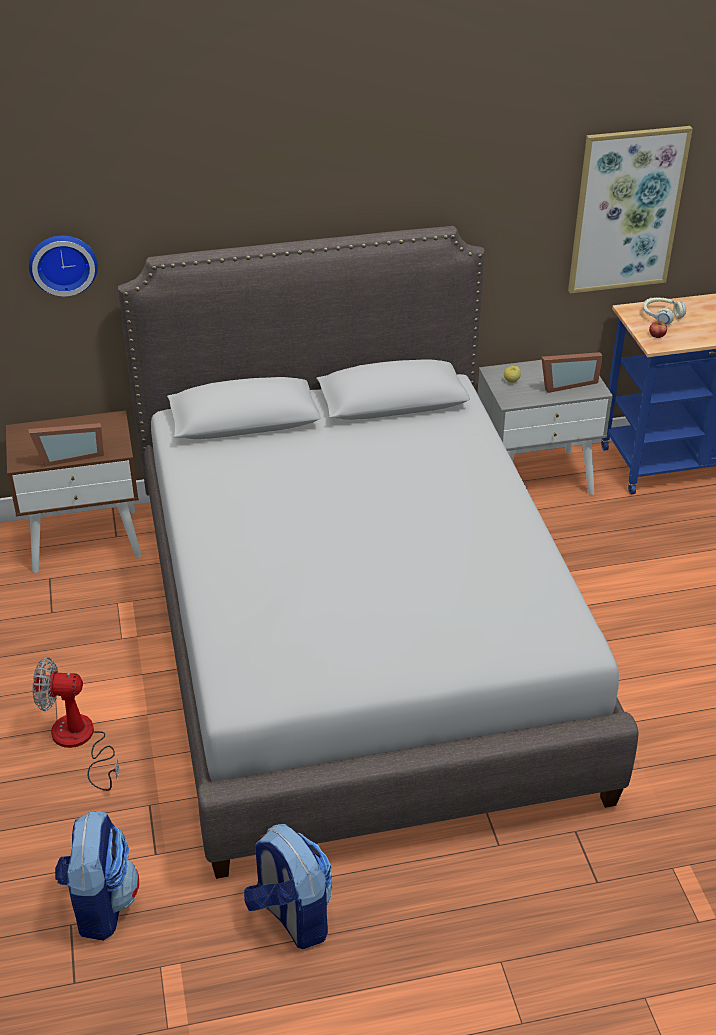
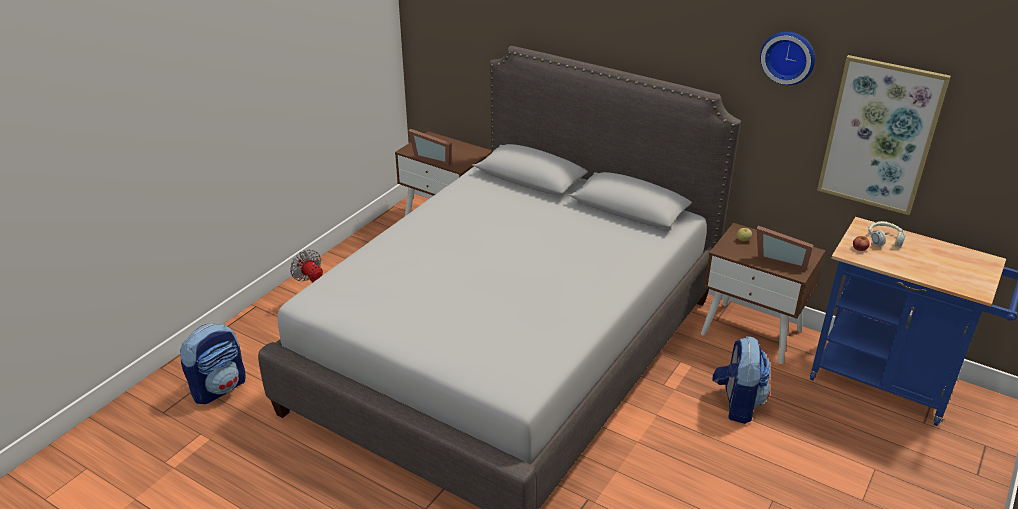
camera: 45 degrees right, 5 degrees down
(63, 263) = (470, 34): wall clock -> wall clock (788, 57)
(291, 916) = (280, 458): backpack -> backpack (737, 404)
(535, 478) = (752, 332): grey nightstand -> brown nightstand

